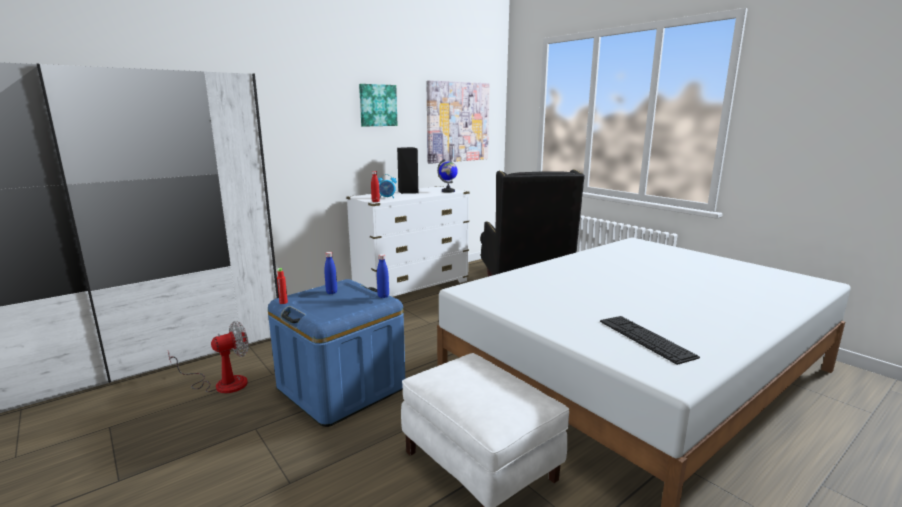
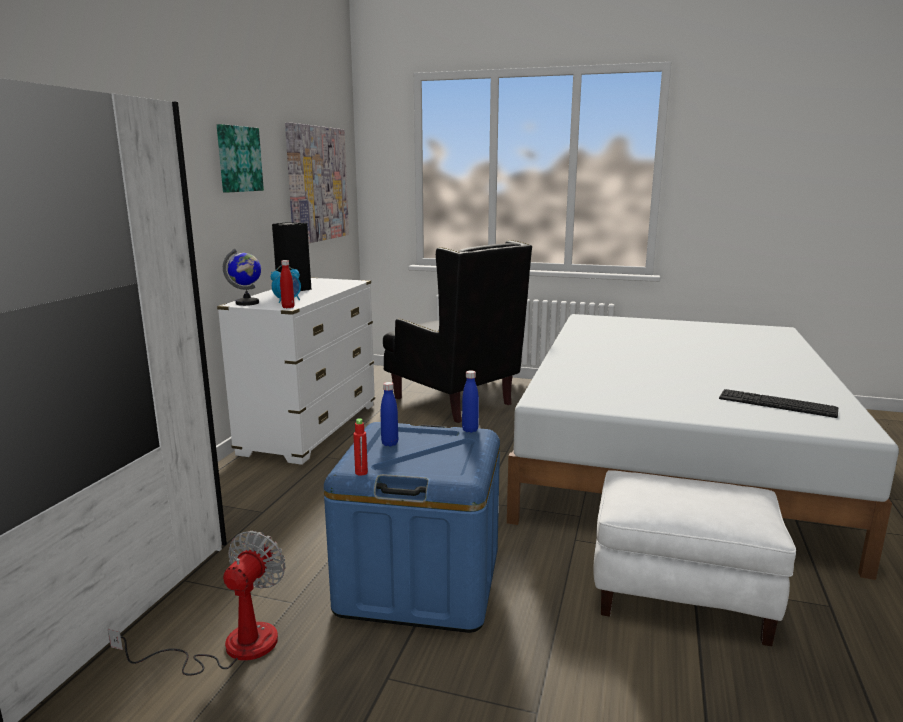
camera: 35 degrees left, 0 degrees up
(448, 191) = (344, 283): globe -> globe (247, 303)

